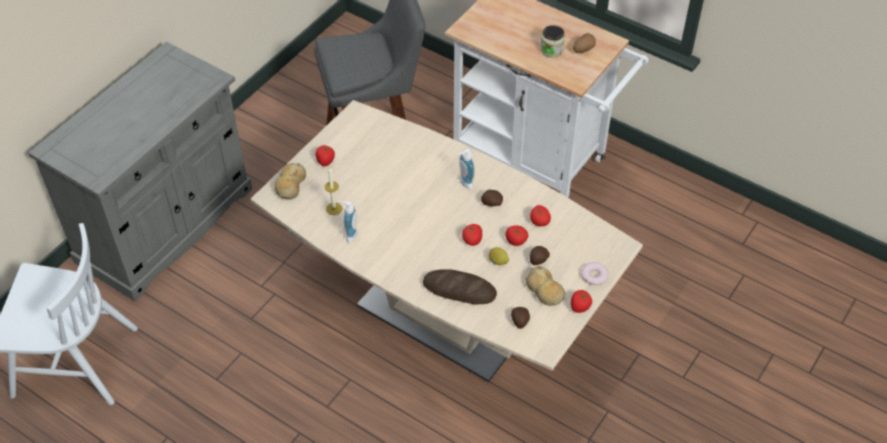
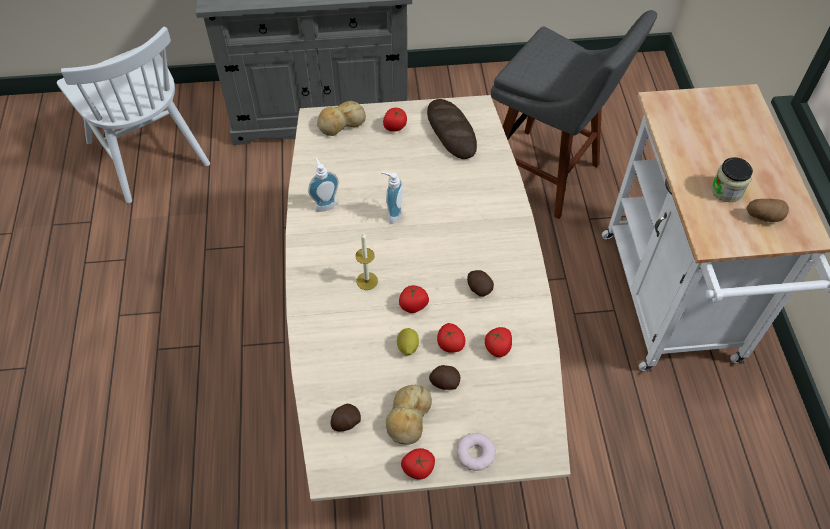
camera: 50 degrees right, 5 degrees up
(334, 208) = (345, 171): candle -> candle (367, 281)
(459, 290) = (339, 338): bread -> bread (451, 132)
(464, 184) = (480, 248): soap dispenser -> soap dispenser (392, 214)

